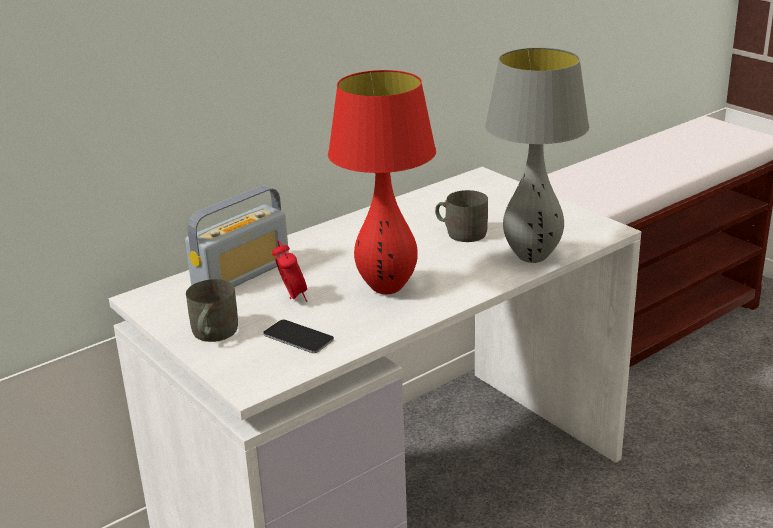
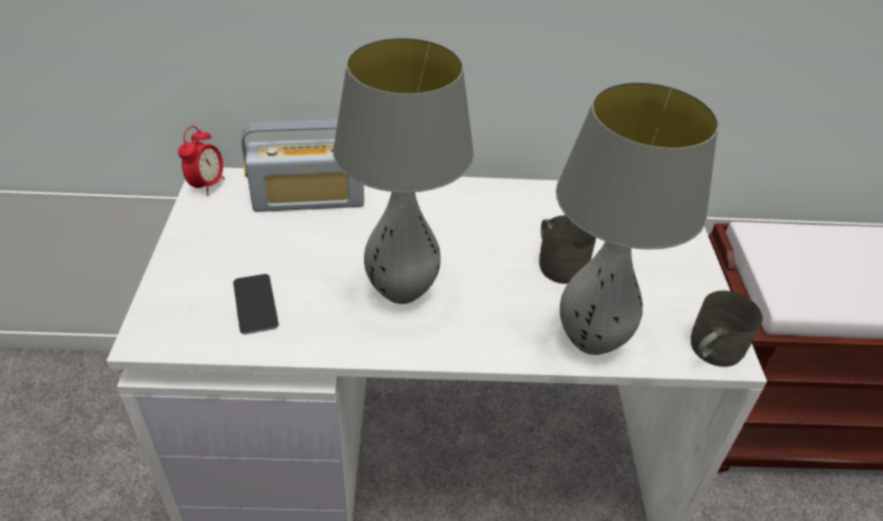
camera: 35 degrees right, 15 degrees up
(212, 334) = (202, 254): grey mug -> grey mug (711, 350)
(292, 297) = (311, 252): alarm clock -> alarm clock (207, 185)
(386, 288) = (401, 292): red table lamp -> grey table lamp

